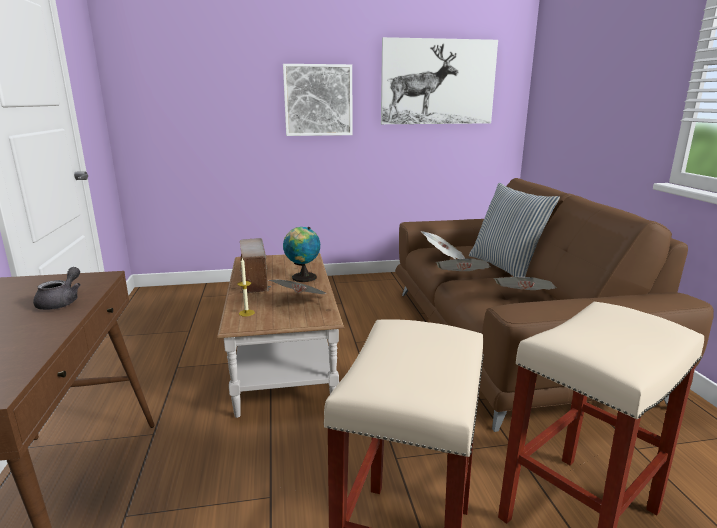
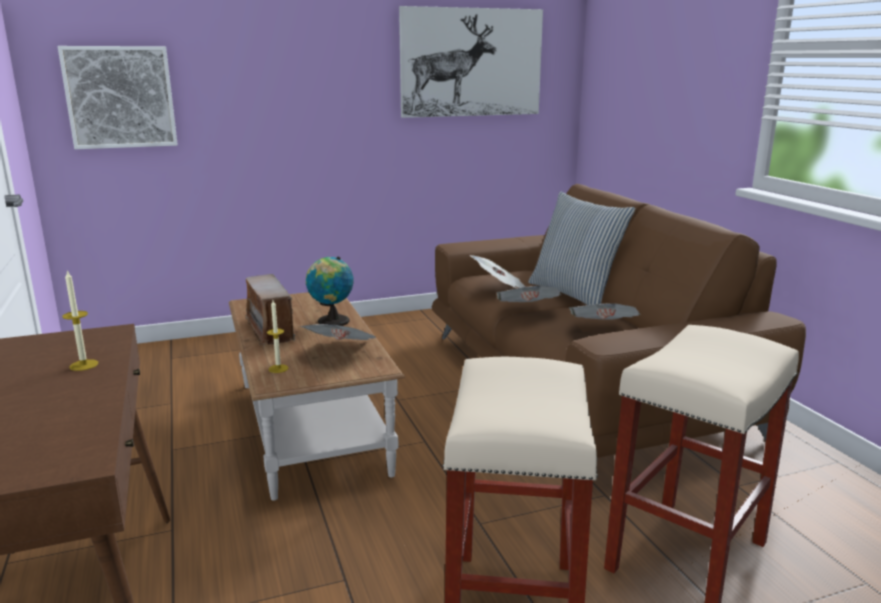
camera: 10 degrees left, 0 degrees up
(62, 302) = (84, 365): grey teapot -> candle
(318, 100) = (319, 88): picture -> picture (120, 97)

